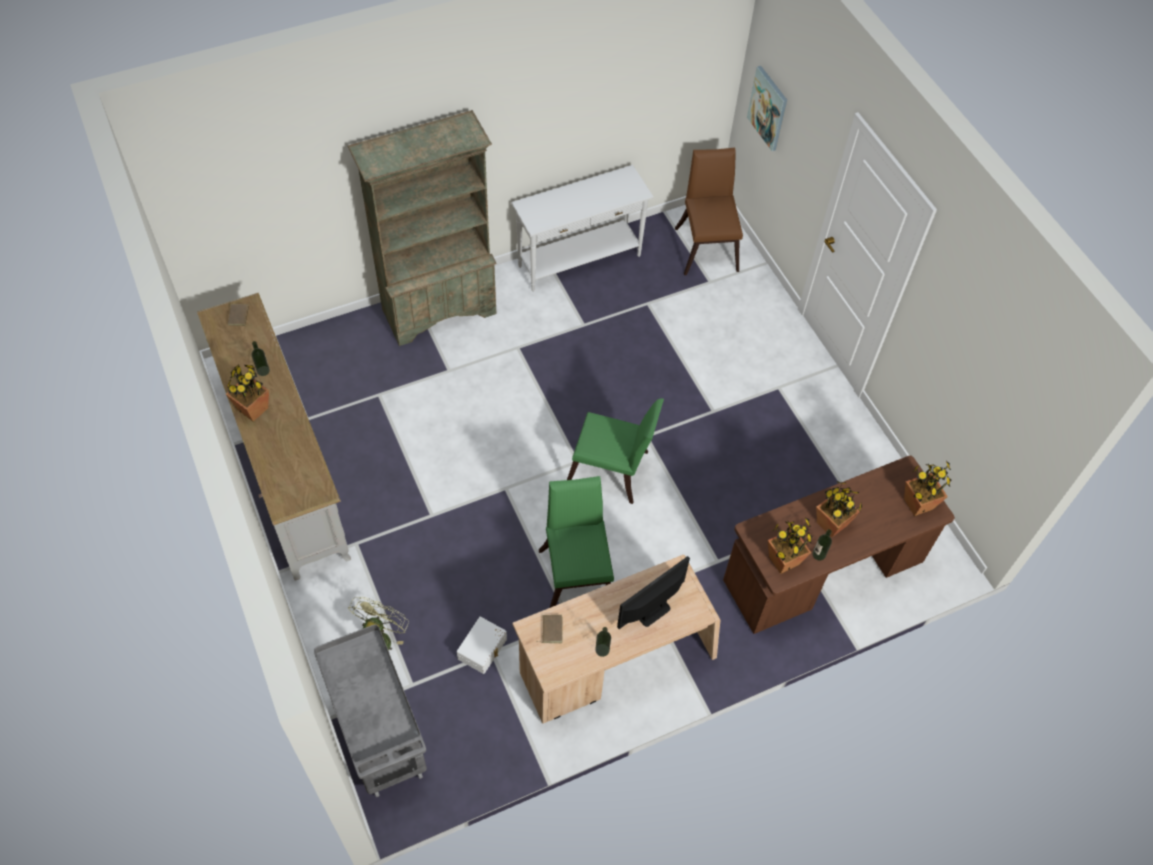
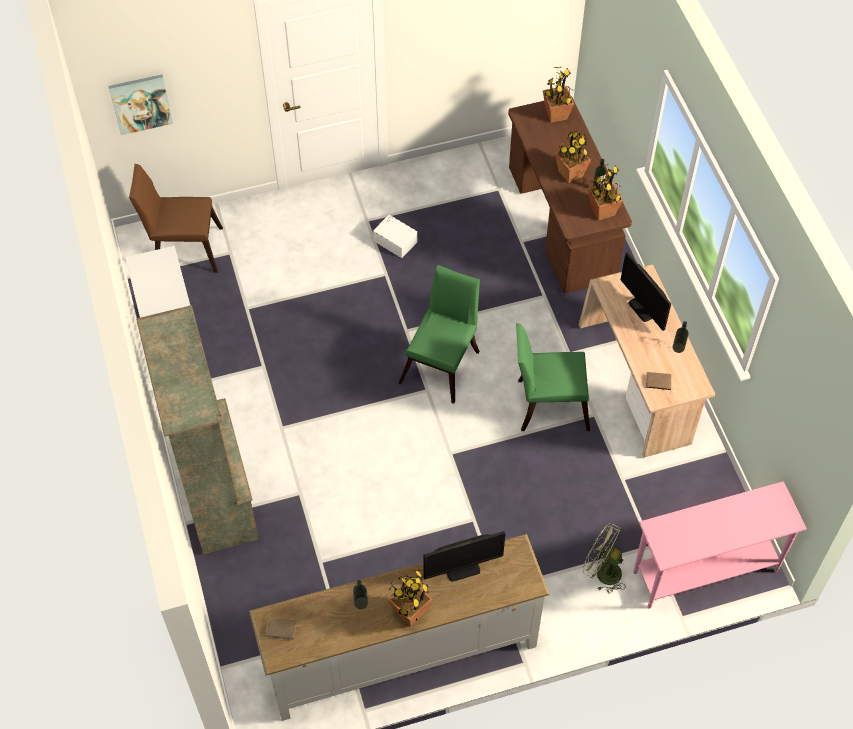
camera: 80 degrees left, 0 degrees up
(299, 447) = (462, 568): none -> monitor
(382, 742) = (705, 573): grey cart -> pink console table
(483, 649) = (618, 485): white storage box -> white storage box (396, 240)

